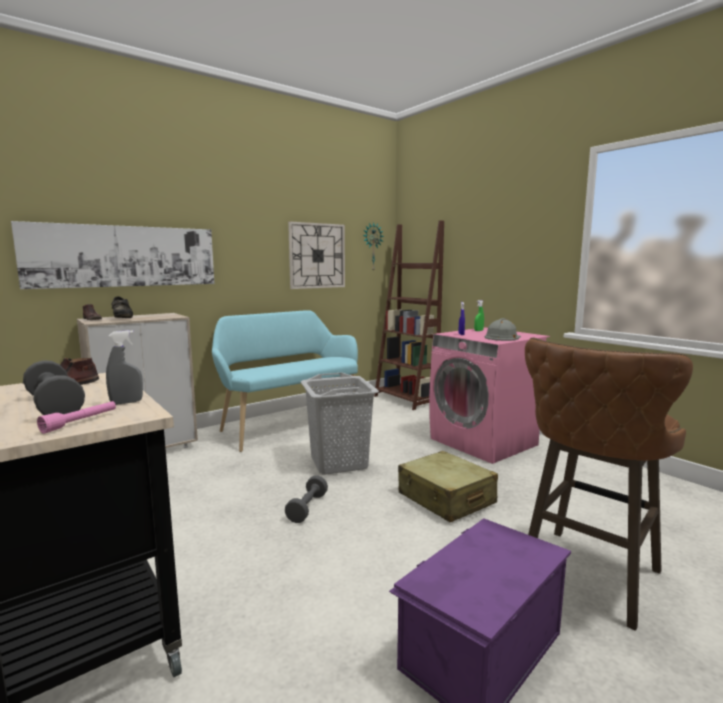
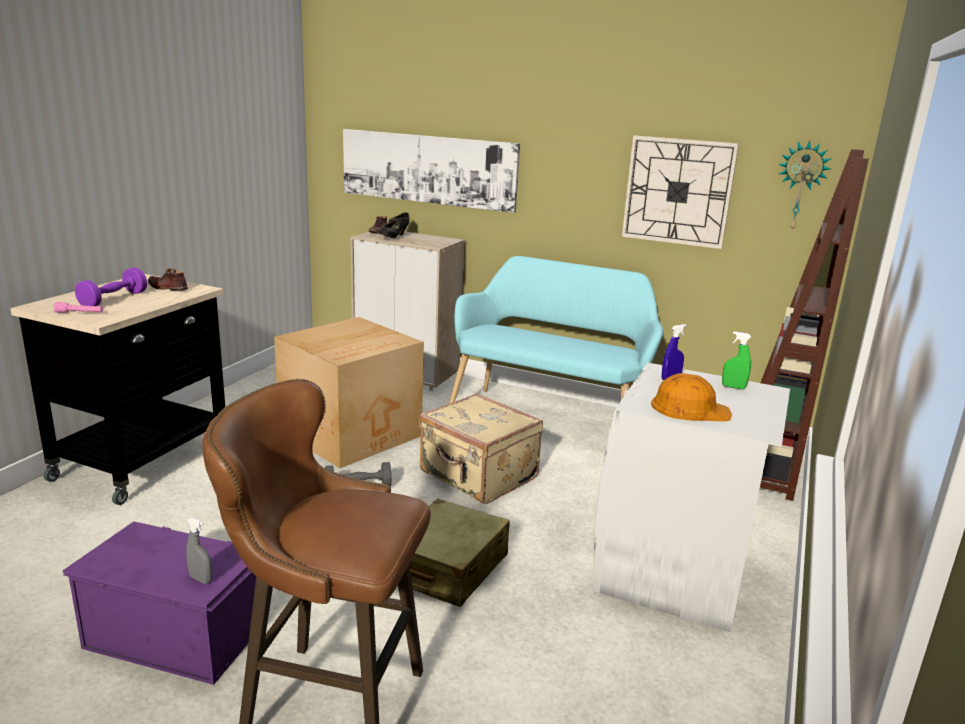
camera: 60 degrees right, 10 degrees up
(54, 406) = (113, 300): grey dumbbell -> purple dumbbell
(126, 402) = (128, 311): grey spray bottle -> grey spray bottle (201, 579)
(213, 492) = (353, 433): none -> cardboard box
(339, 462) = (477, 476): grey laundry basket -> beige suitcase
(485, 442) = (675, 573): pink washing machine -> white washing machine
(502, 337) = (689, 408): grey hard hat -> orange hard hat

